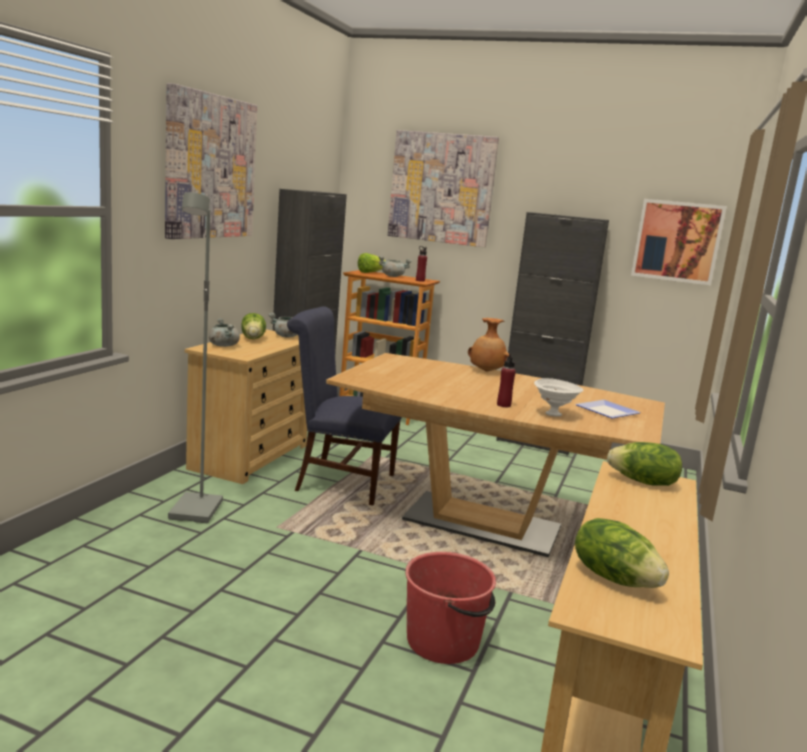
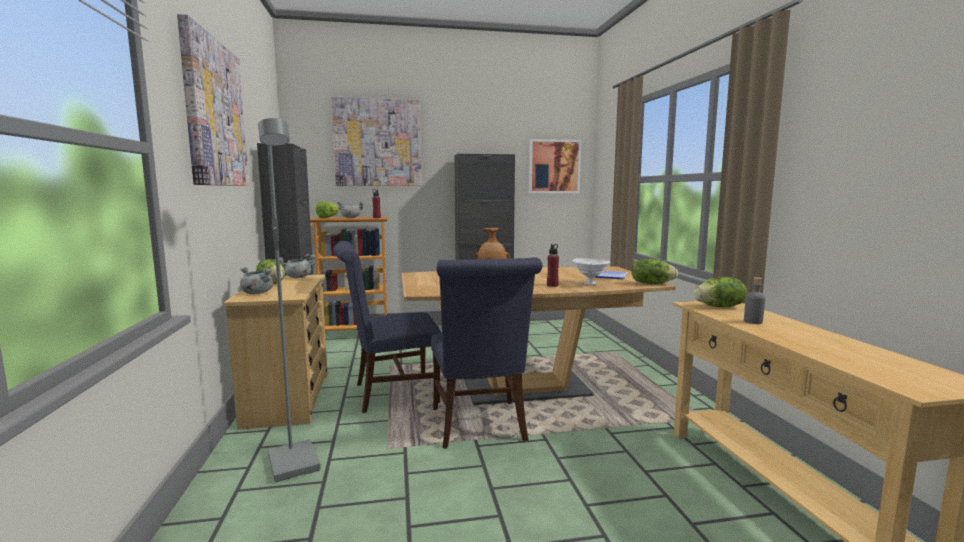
camera: 30 degrees left, 5 degrees down
(381, 541) = (480, 427): none -> blue chair
(444, 642) = (621, 483): red bucket -> none
(614, 578) = (862, 362): lettuce -> lettuce (651, 284)
(629, 507) = (753, 322): none -> grey bottle

